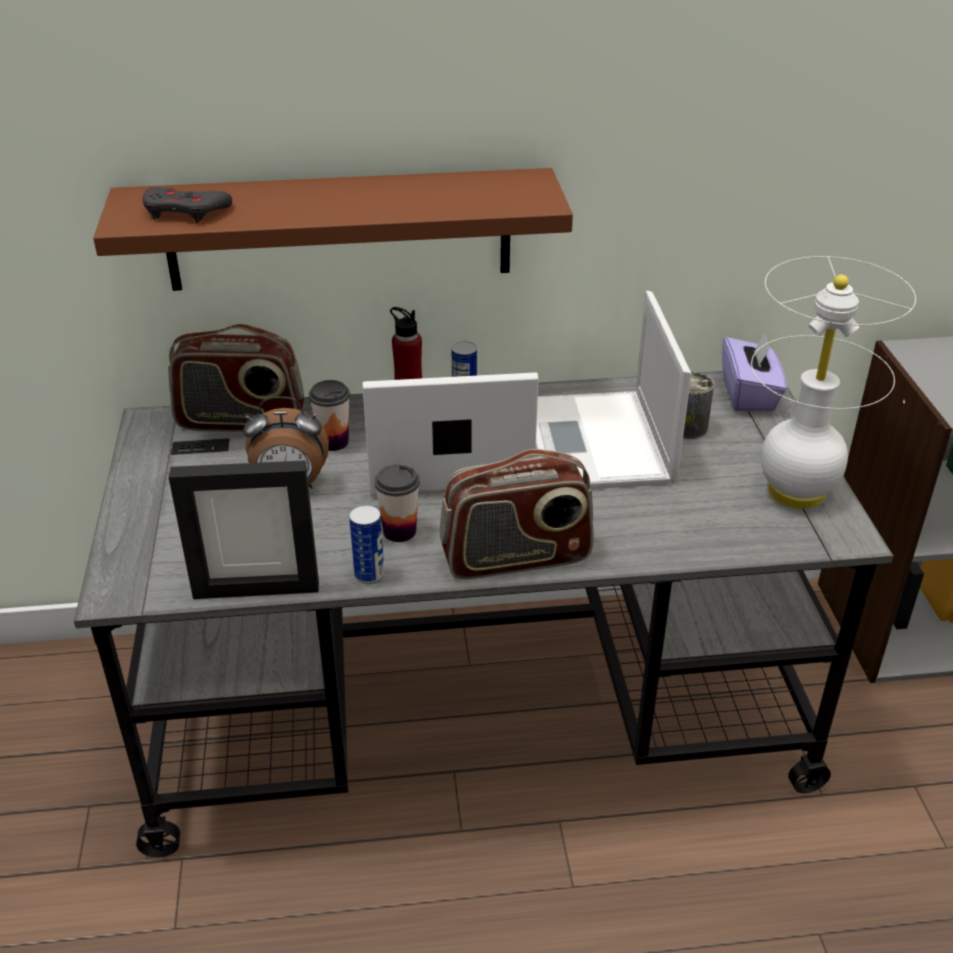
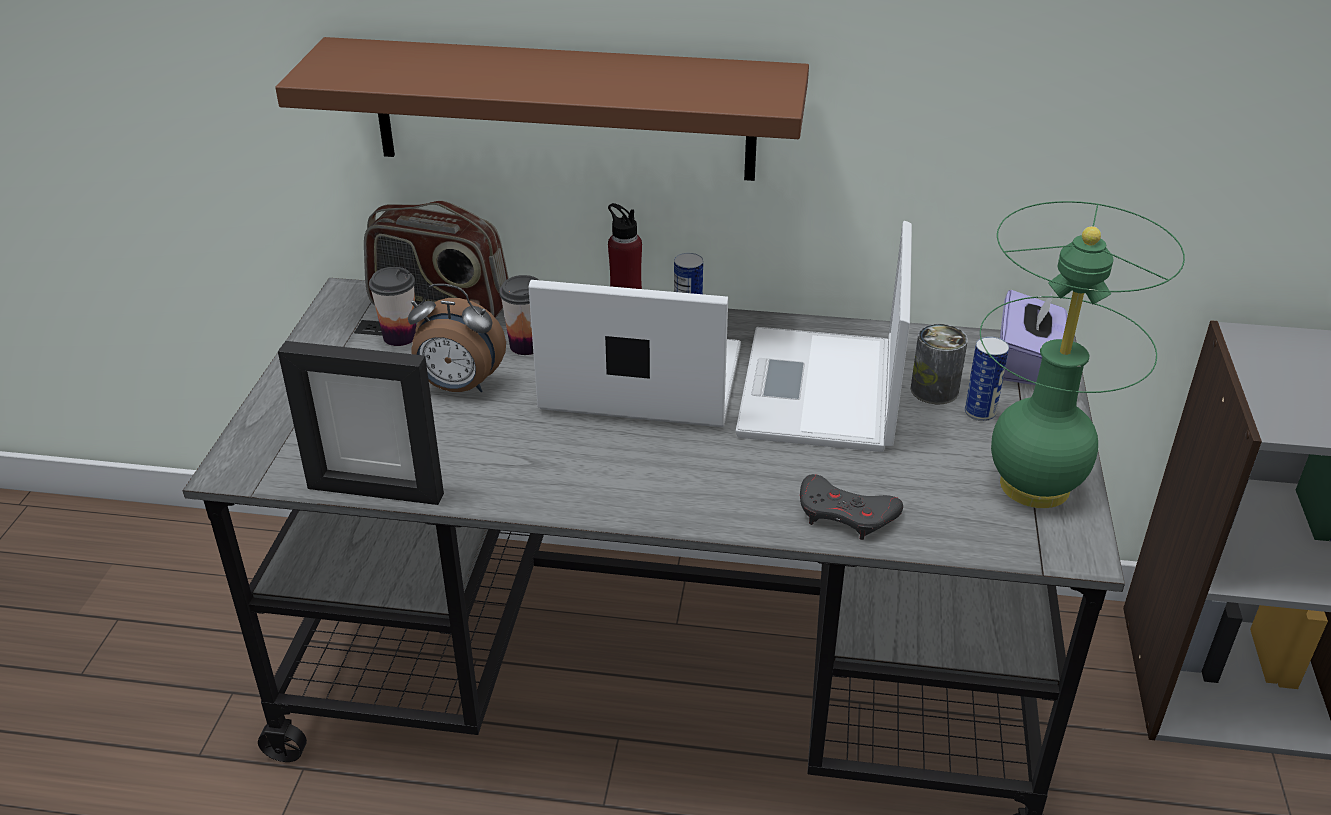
camera: 15 degrees right, 0 degrees up
(185, 211) = (382, 70): grey game controller -> grey game controller (846, 514)
(369, 575) = (499, 496): can -> can (980, 412)
(399, 531) = (553, 454): cup -> cup (400, 336)
(516, 558) = (668, 505): radio -> none
(795, 491) = (1033, 485): white table lamp -> green table lamp

